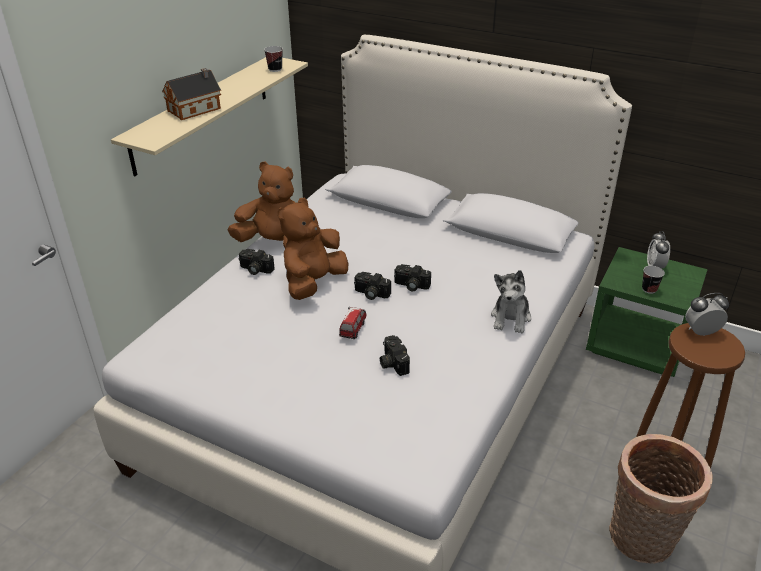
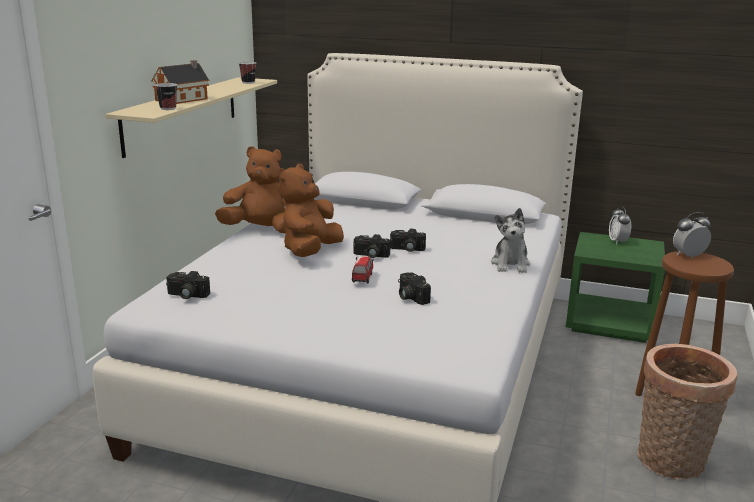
camera: 10 degrees left, 15 degrees down
(255, 269) = (248, 246): camera -> camera (186, 295)
(649, 289) = (619, 255): cup -> cup (168, 108)

